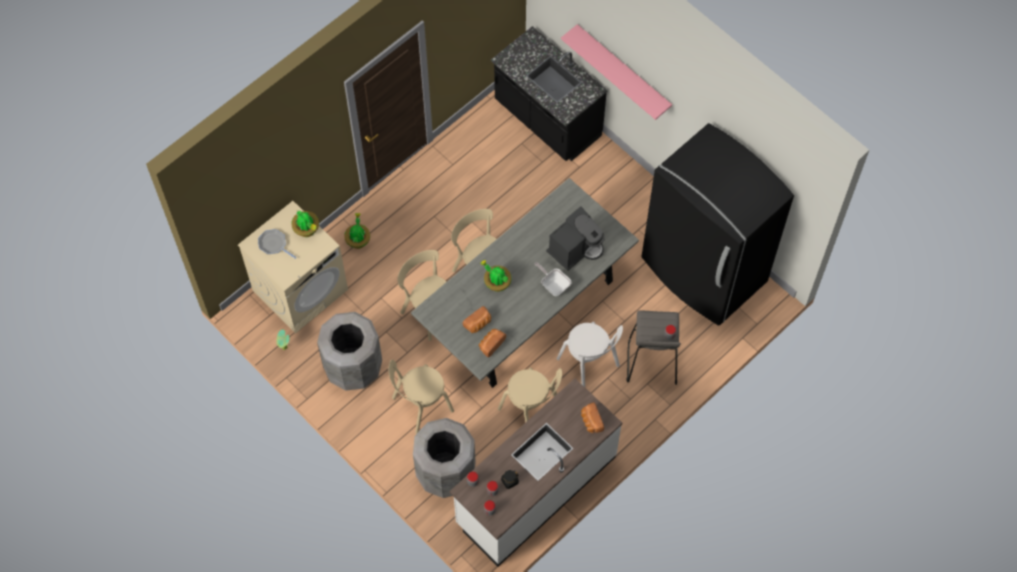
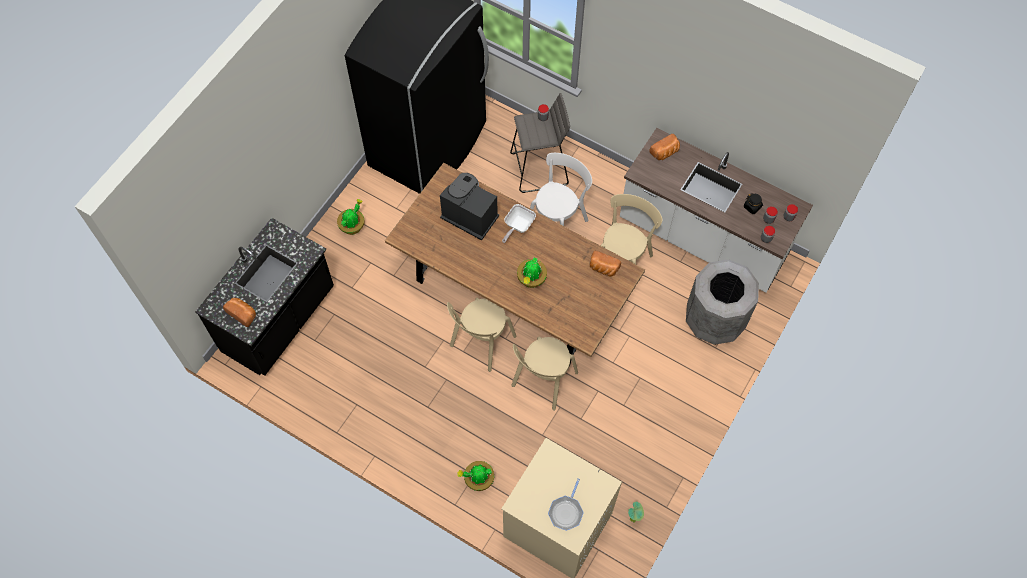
camera: 105 degrees left, 0 degrees up
(307, 230) = (536, 479): potted plant -> potted plant (353, 226)
(353, 367) = (632, 440): grey trash can -> none
(420, 406) = (653, 362): beige chair -> none
(478, 324) = (584, 286): bread -> bread (242, 314)
(525, 308) = (513, 291): grey dining table -> brown dining table
(623, 70) = (269, 172): pink shelf -> none

